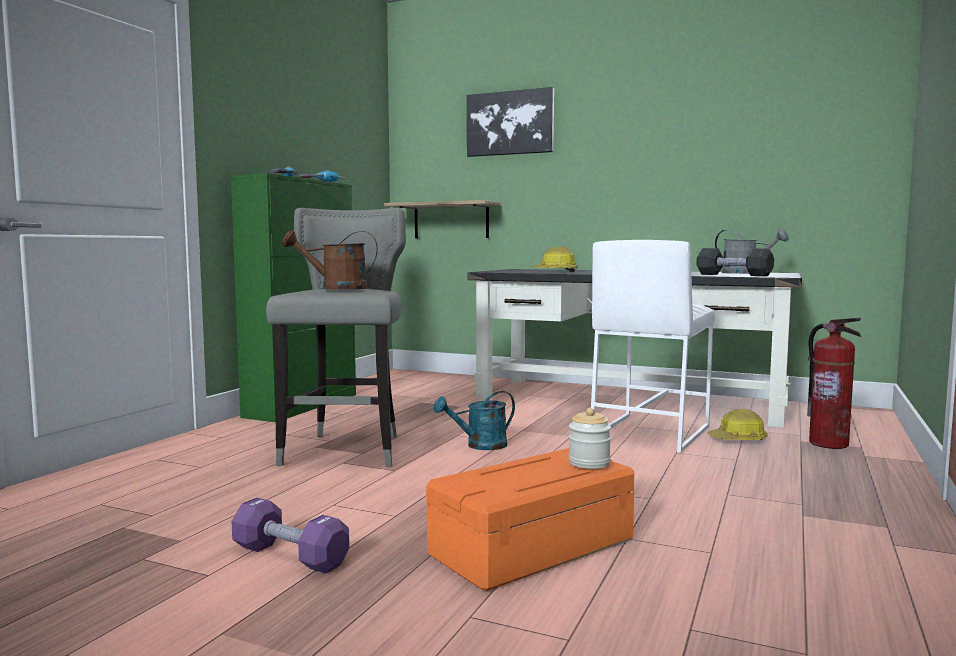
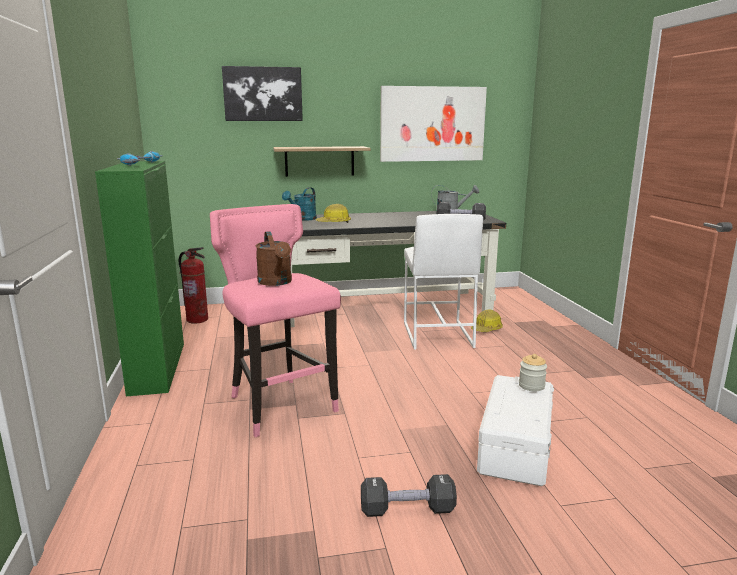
camera: 35 degrees left, 10 degrees up
(290, 556) = (407, 510): purple dumbbell -> black dumbbell
(336, 288) = (276, 282): brown watering can -> brown watering can turned 75 degrees counterclockwise
(346, 450) = (280, 405): grey stool -> pink stool
(451, 221) = (212, 176): shelf -> shelf (319, 161)
(480, 446) = (361, 374): turquoise watering can -> turquoise watering can (302, 219)
(532, 547) = (514, 446): orange storage box -> white storage box
(732, 147) = (432, 124): none -> picture
(828, 444) = (528, 321): fire extinguisher -> fire extinguisher (197, 320)

